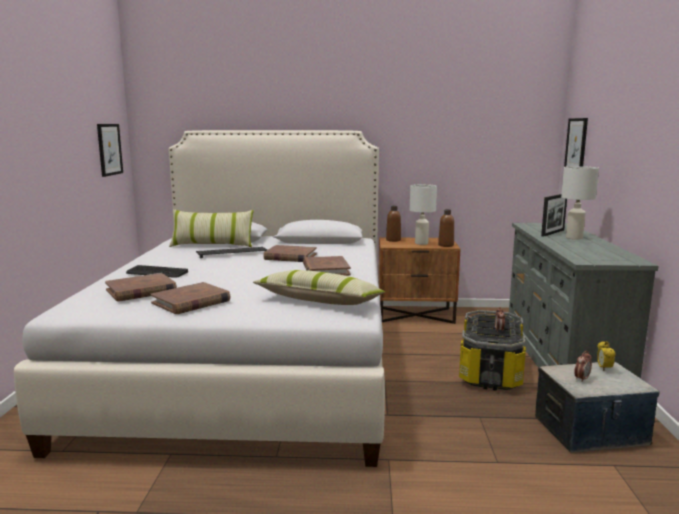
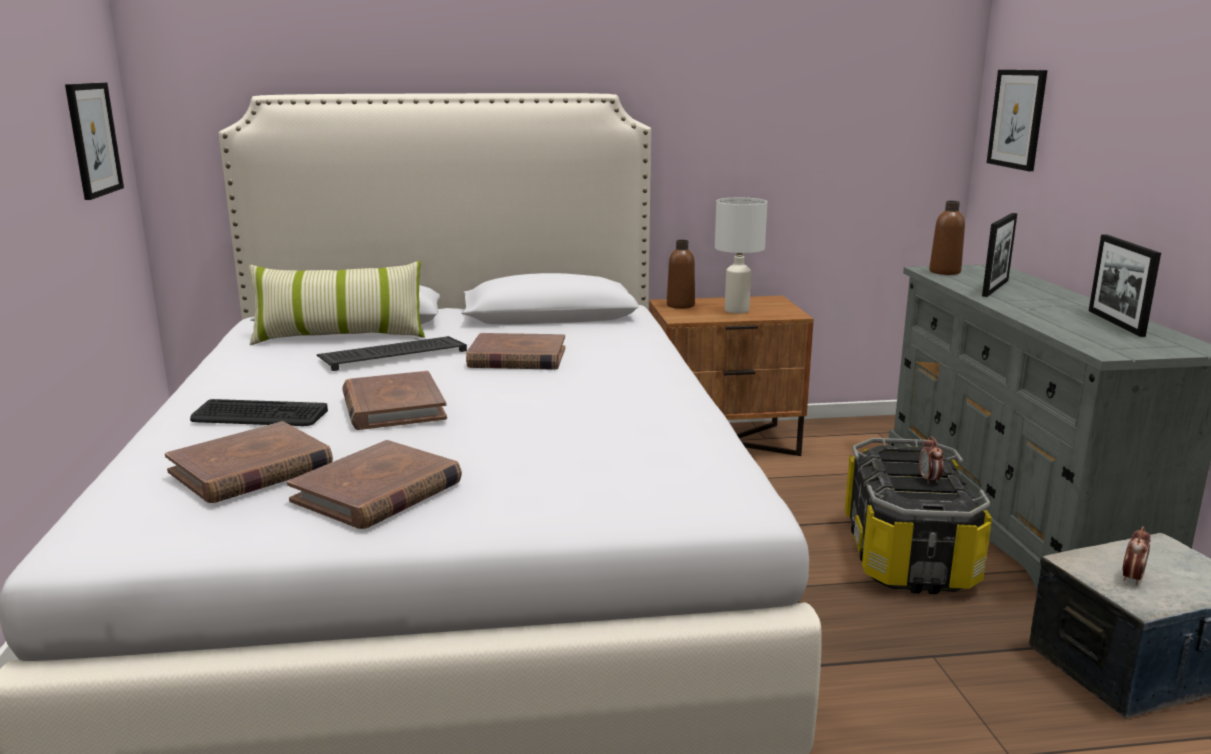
camera: 10 degrees left, 5 degrees up
(319, 301) = (645, 468): pillow -> none
(325, 270) = (608, 386): brown book -> brown book (393, 407)
(446, 245) = (783, 313): brown bottle -> brown bottle (944, 272)
(573, 238) = (1040, 298): white table lamp -> none
(603, 249) = (1115, 323): none -> picture frame
(604, 368) = (1155, 551): alarm clock -> none

